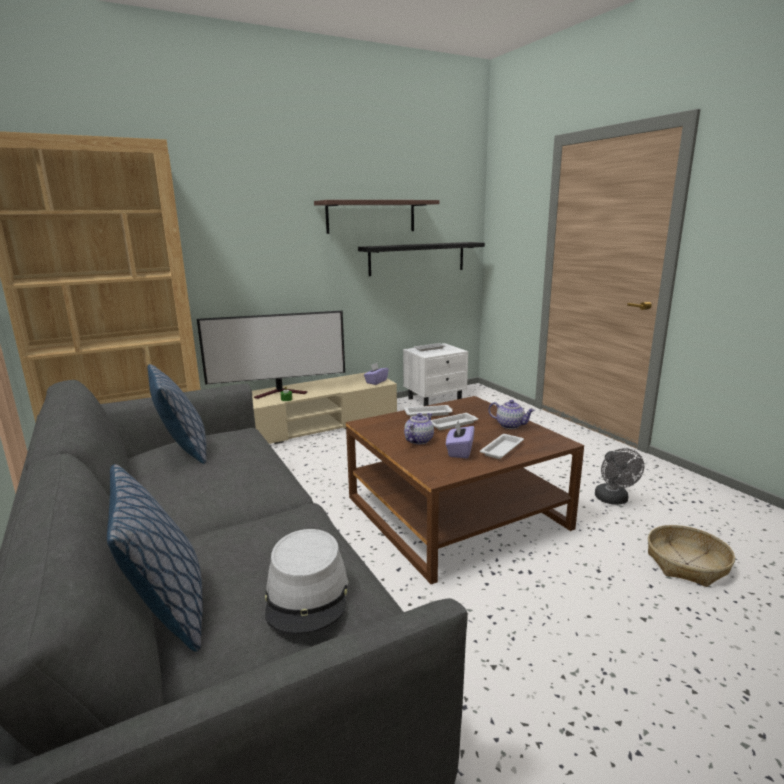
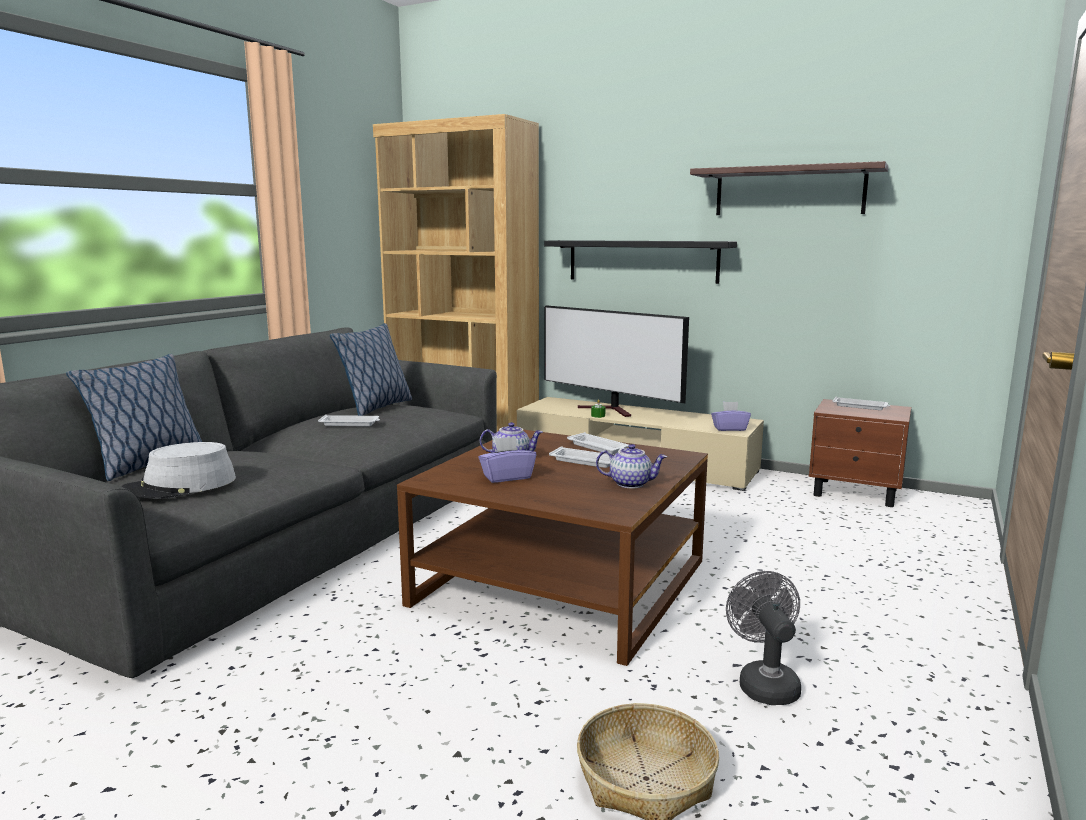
camera: 55 degrees right, 5 degrees down
(417, 258) = (869, 258): black shelf -> black shelf (642, 261)
(435, 399) = (856, 493): white nightstand -> brown nightstand
(502, 449) = (544, 492): white tray -> white tray (350, 424)
(510, 425) = (630, 483): teapot -> teapot turned 75 degrees counterclockwise
(613, 500) = (764, 683): grey fan -> grey fan turned 120 degrees clockwise

